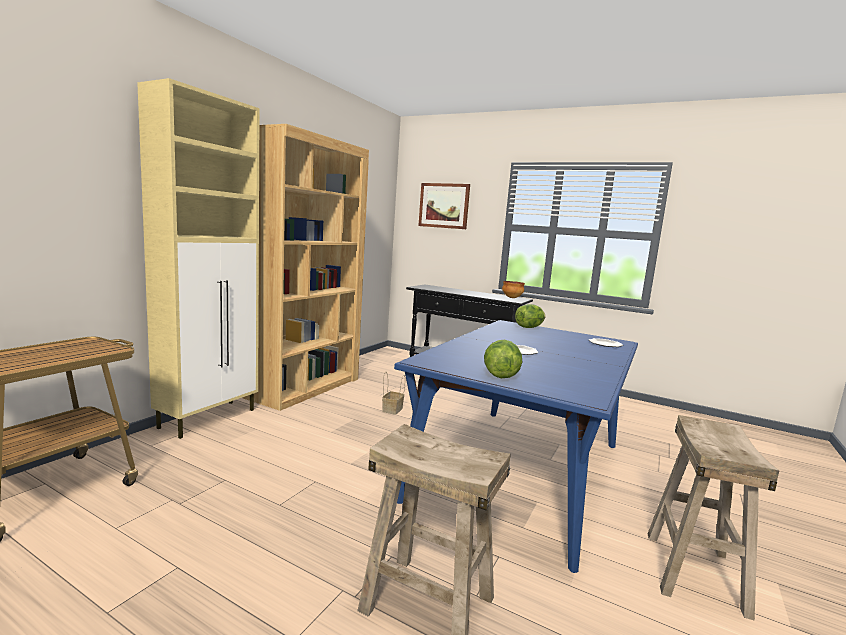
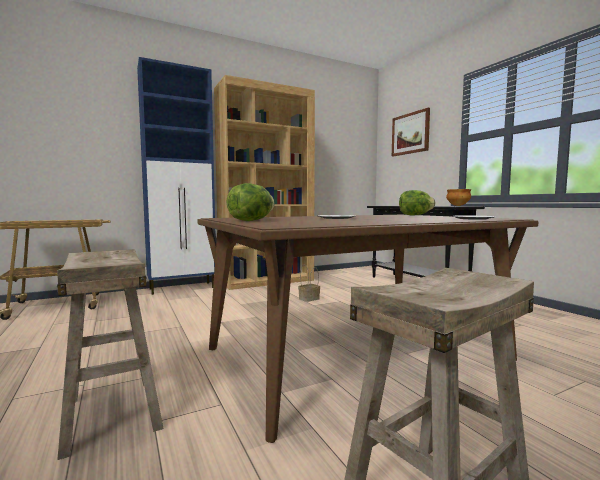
camera: 35 degrees right, 5 degrees down
(209, 418) = (183, 288): beige cabinet -> blue cabinet
(521, 469) = (358, 353): blue dining table -> brown dining table

